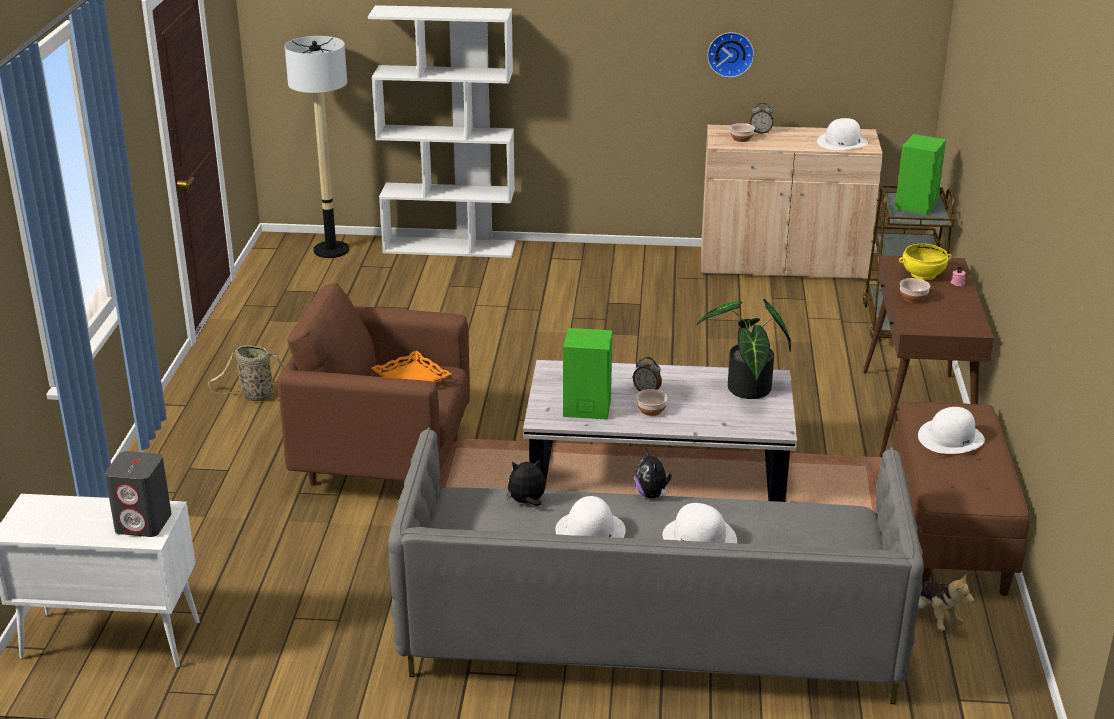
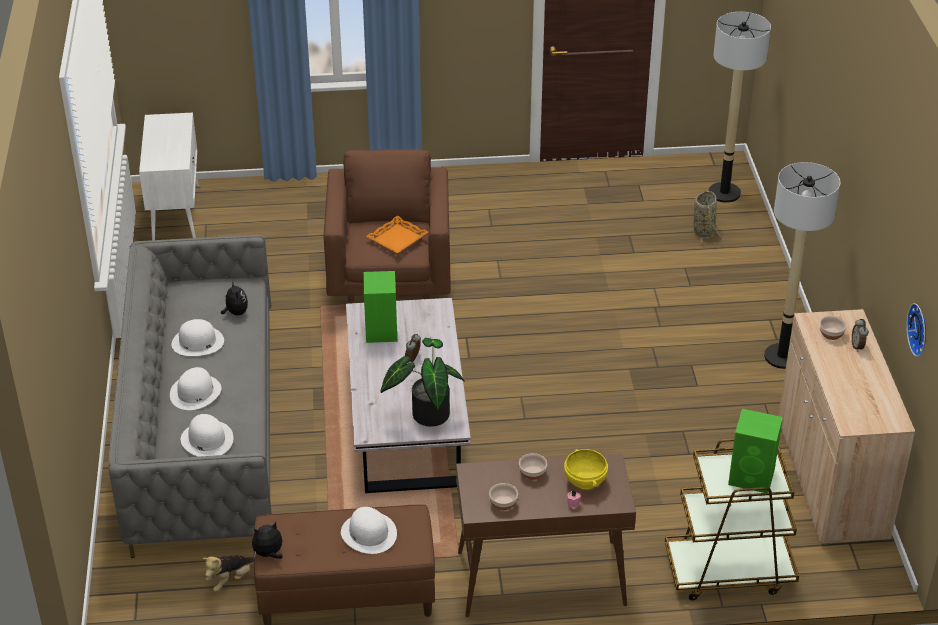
camera: 80 degrees right, 10 degrees up
(144, 523) = (164, 160): grey speaker -> none
(255, 395) = (466, 206): basket -> basket (703, 230)
(450, 247) = (763, 256): white bookcase -> none
(609, 260) = (782, 357): none -> floor lamp
(650, 410) = (384, 363): bowl -> bowl (503, 503)
(652, 495) = (257, 370): plush toy -> plush toy (268, 554)
(730, 53) = (884, 259): wall clock -> wall clock (920, 329)
(842, 142) = (858, 405): white hat -> white hat (206, 439)

